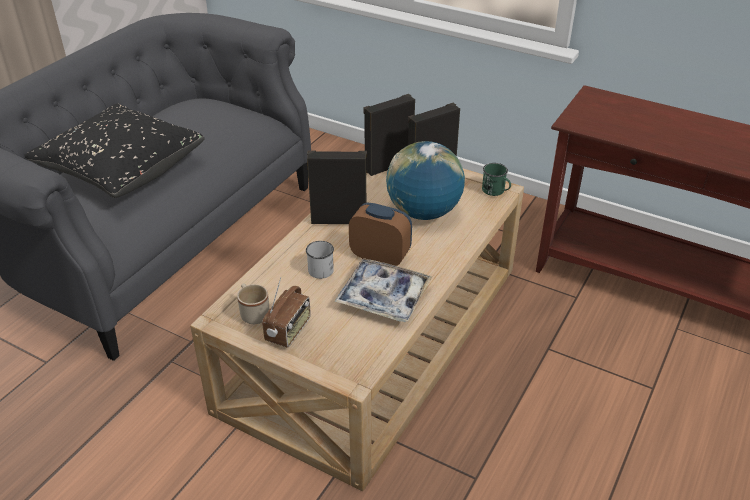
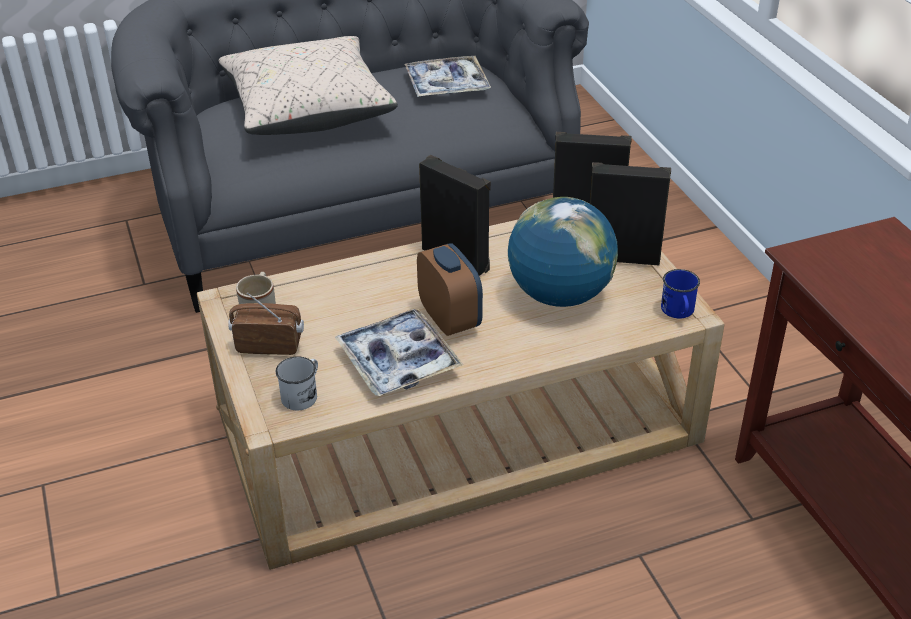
camera: 40 degrees right, 0 degrees up
(121, 168) = (308, 109): black pillow -> beige pillow
(202, 117) = (446, 85): none -> tray
(289, 331) = (269, 345): radio -> radio turned 150 degrees counterclockwise
(320, 267) = (376, 299): white mug -> white mug (303, 394)
(496, 191) = (678, 312): green mug -> blue mug

